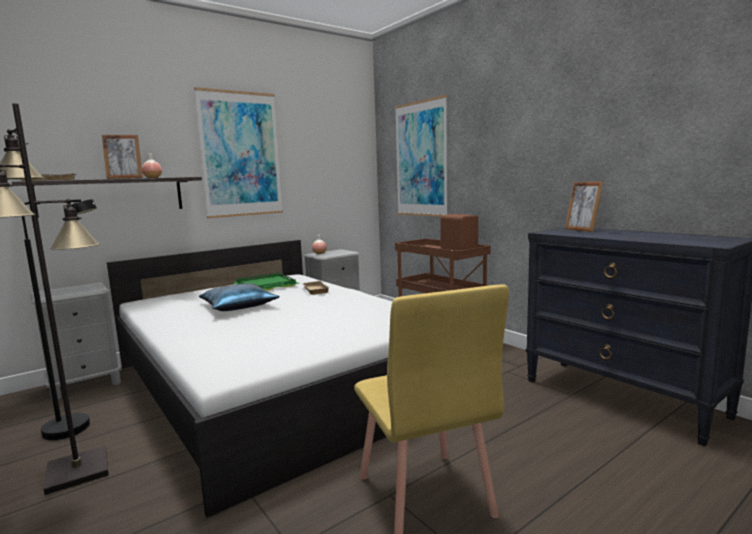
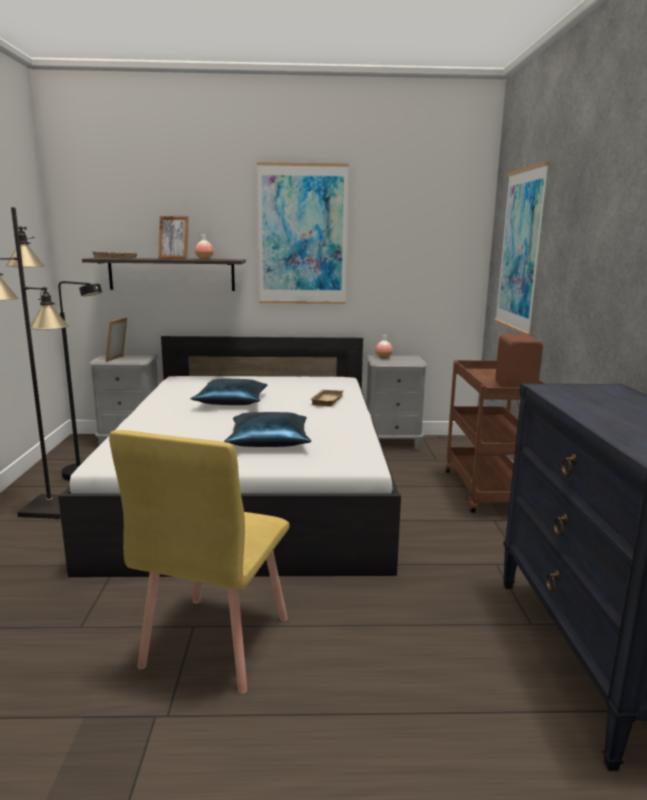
camera: 35 degrees right, 5 degrees up
(264, 285) = (296, 383): green tray -> none
(334, 322) = (269, 441): none -> blue pillow
(582, 230) = (607, 394): picture frame -> picture frame (118, 359)

